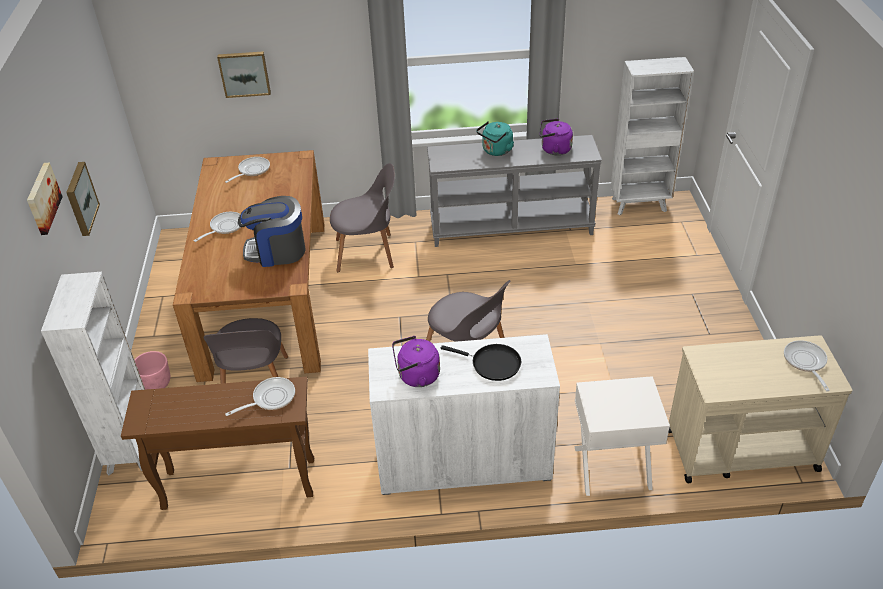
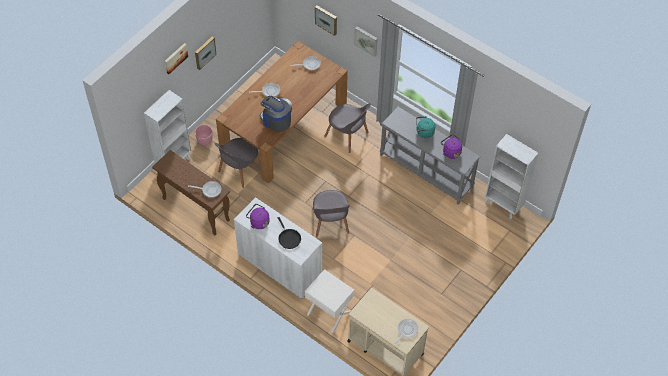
camera: 40 degrees right, 15 degrees up
(332, 61) = (366, 40): none -> picture

